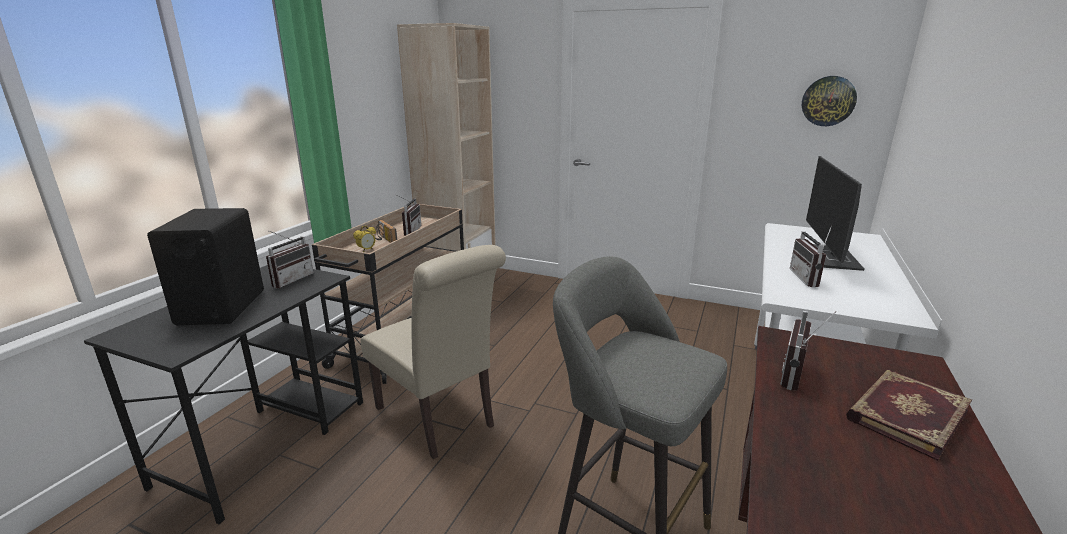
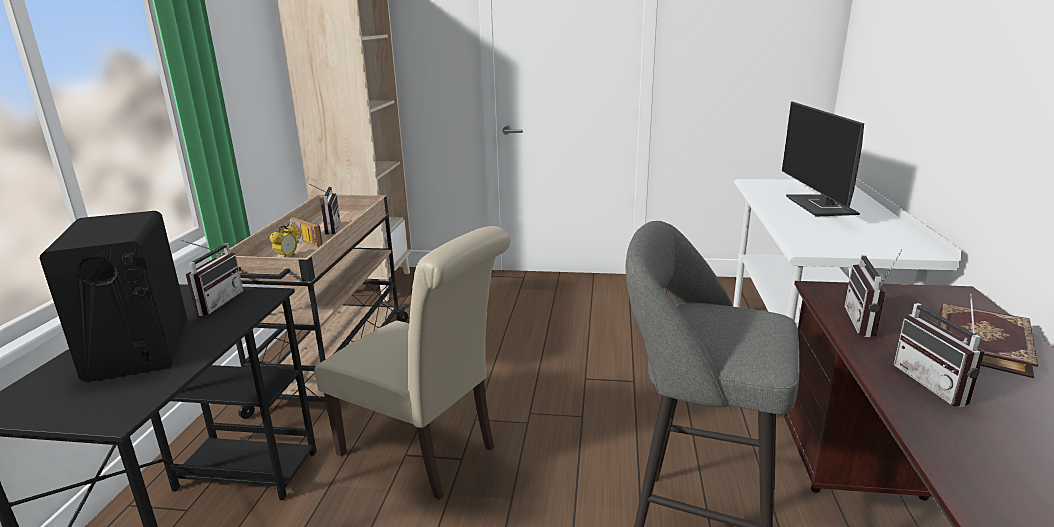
camera: 15 degrees left, 0 degrees up
(809, 279) = (817, 228): radio -> radio (938, 385)
(828, 101) = (775, 45): wall clock -> none

